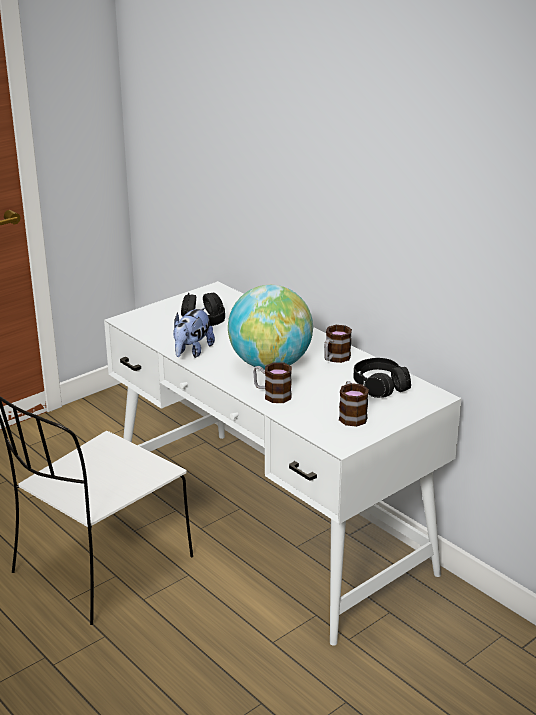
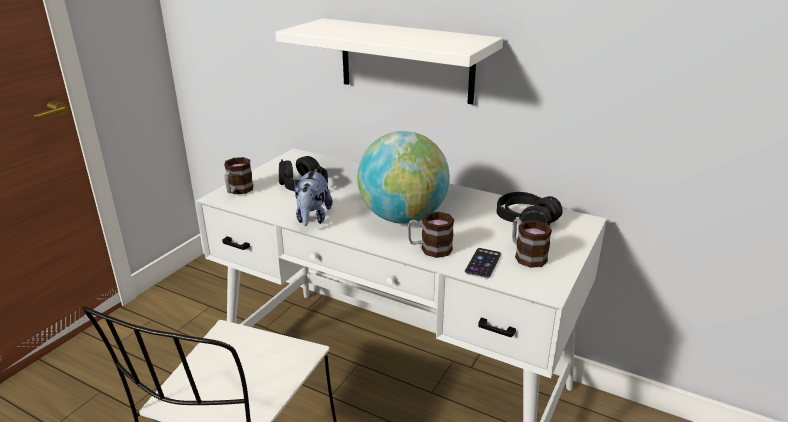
camera: 20 degrees left, 0 degrees up
(307, 414) = (483, 263): none -> phone
(311, 215) = (406, 61): none -> white shelf
(334, 359) = (459, 201): mug -> mug (238, 191)

